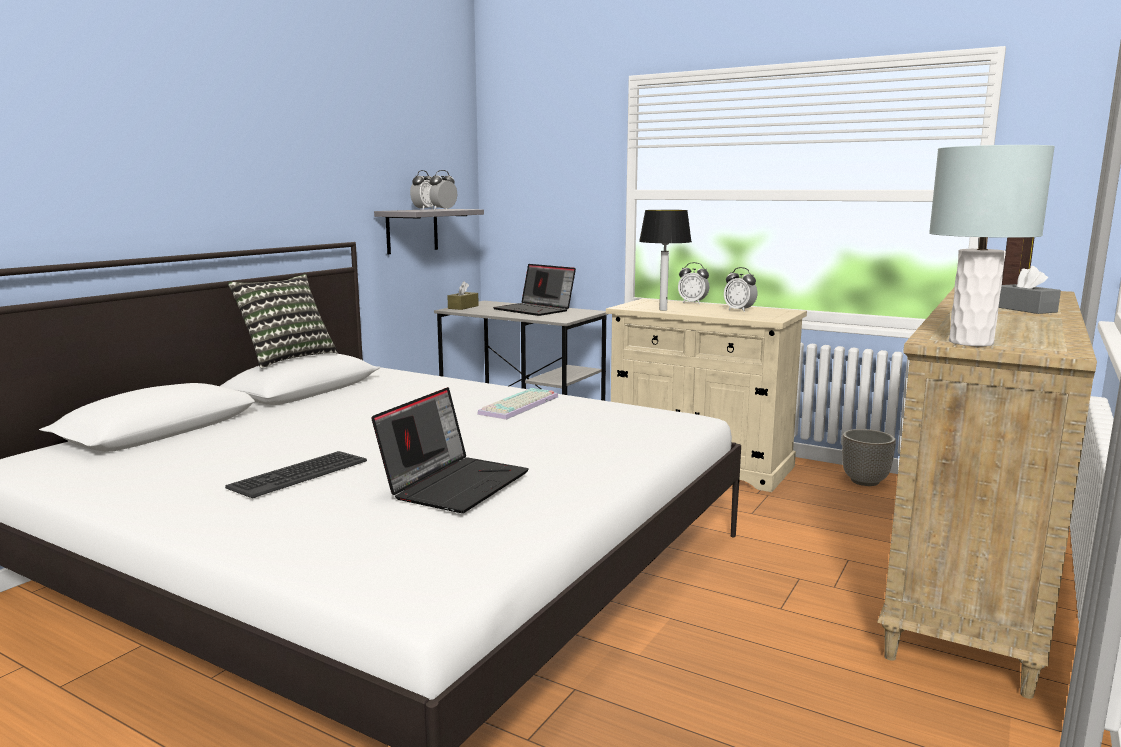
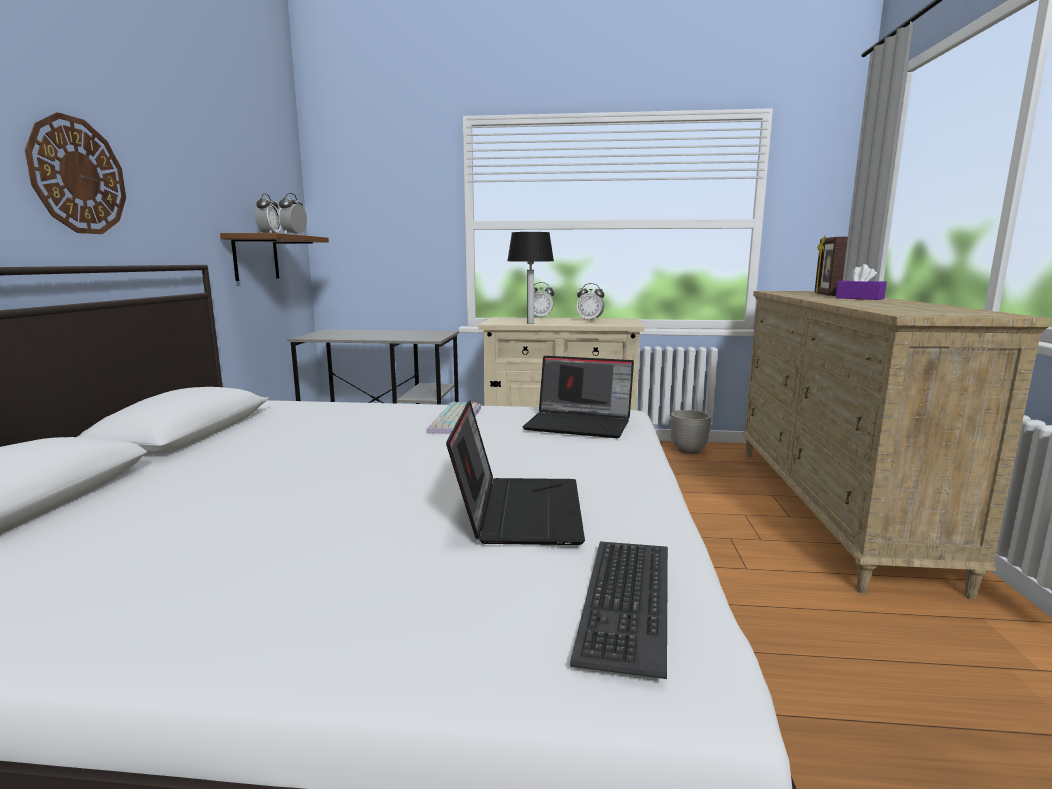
camera: 25 degrees left, 0 degrees up
(247, 178) = (78, 176): none -> wall clock
(286, 358) = (159, 396): pillow -> none
(298, 474) = (302, 536): keyboard -> keyboard (624, 600)
(412, 230) = (256, 257): grey shelf -> brown shelf
(463, 307) = (314, 335): brown tissue box -> none
(535, 310) = (391, 333): laptop -> laptop (580, 424)
(970, 342) = (932, 314): grey table lamp -> none
(1025, 309) = (859, 298): grey tissue box -> purple tissue box

